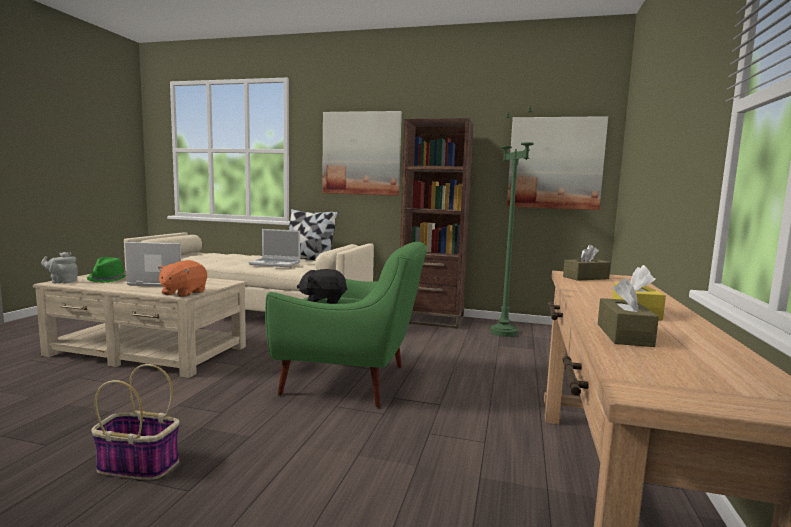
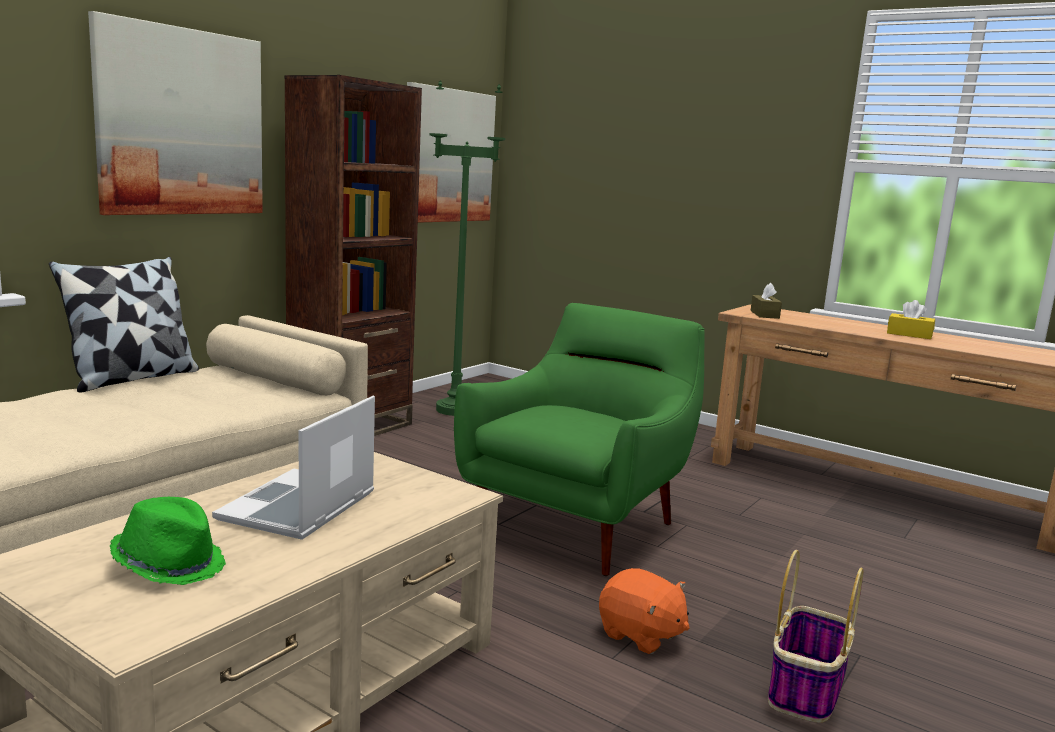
camera: 70 degrees left, 5 degrees up
(62, 282) = (138, 627): grey teapot -> none
(183, 293) = (443, 494): orange plush toy -> orange plush toy (640, 635)
(276, 263) = (188, 403): laptop -> none
(323, 302) = (565, 422): black plush toy -> none
(624, 335) = (980, 349): brown tissue box -> none

